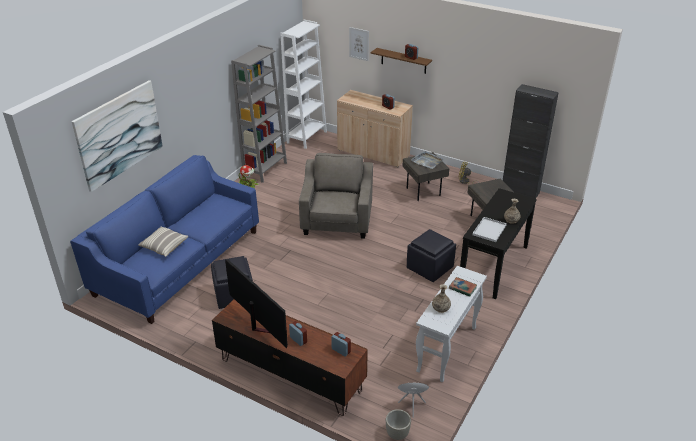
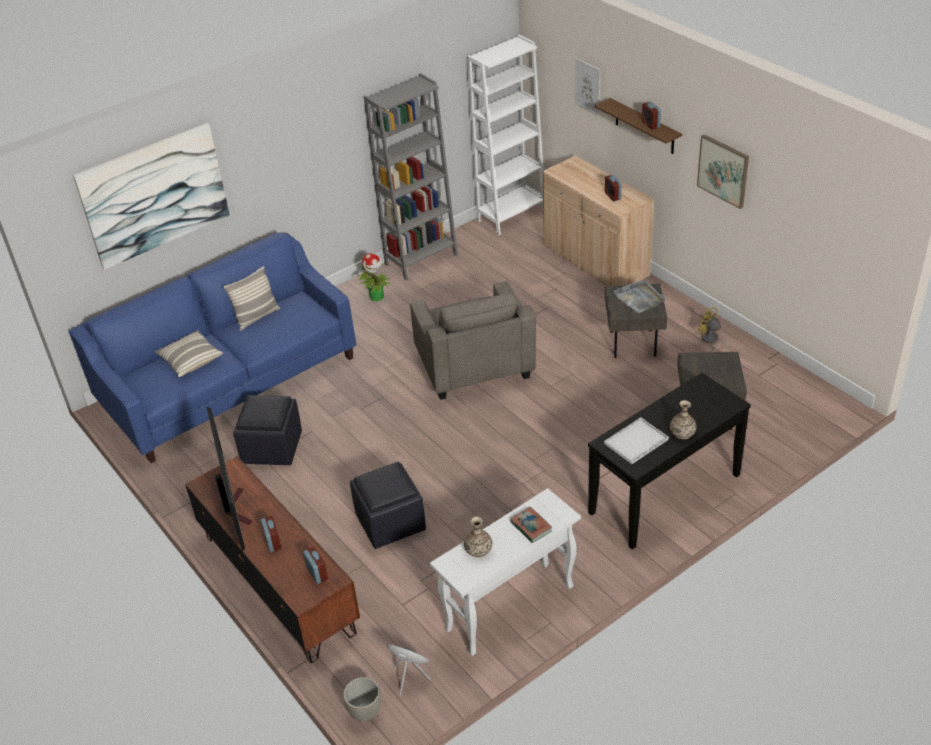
camera: 25 degrees right, 5 degrees up
(194, 212) = (257, 317): none -> pillow
(337, 222) = (474, 367): grey armchair -> grey armchair turned 135 degrees clockwise
(429, 267) = (564, 473): black ottoman -> black ottoman (390, 522)
(463, 76) = (723, 170): none -> picture
(520, 191) = (792, 375): black cabinet -> none

